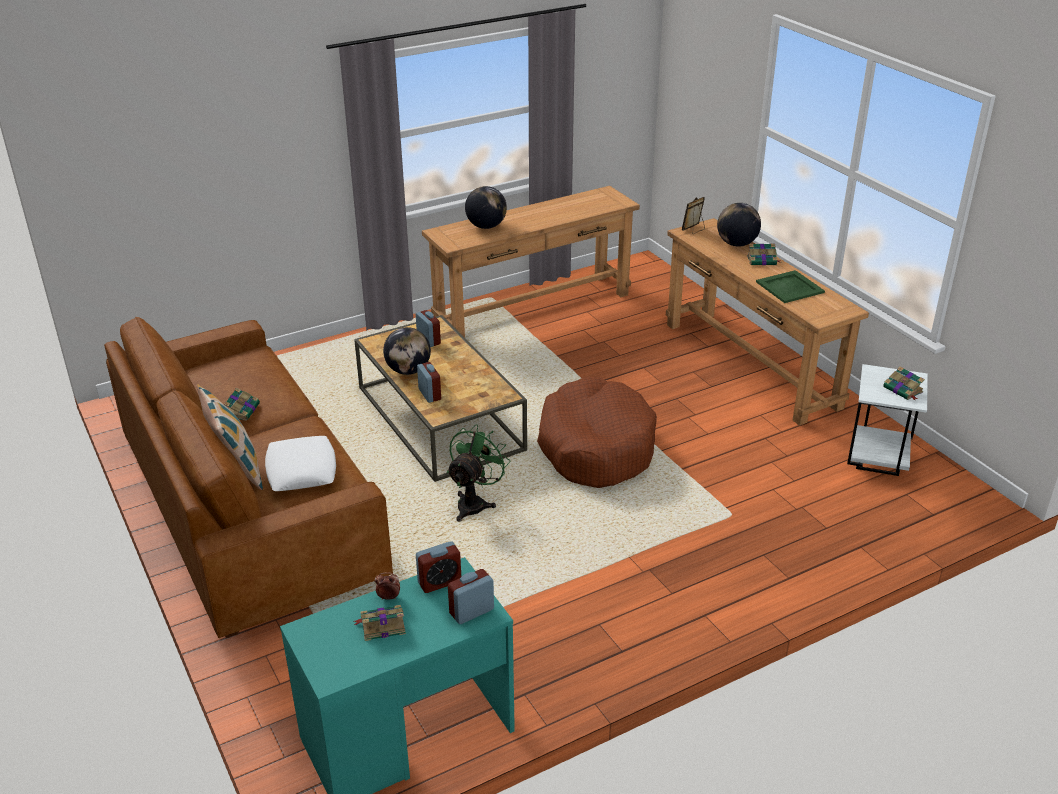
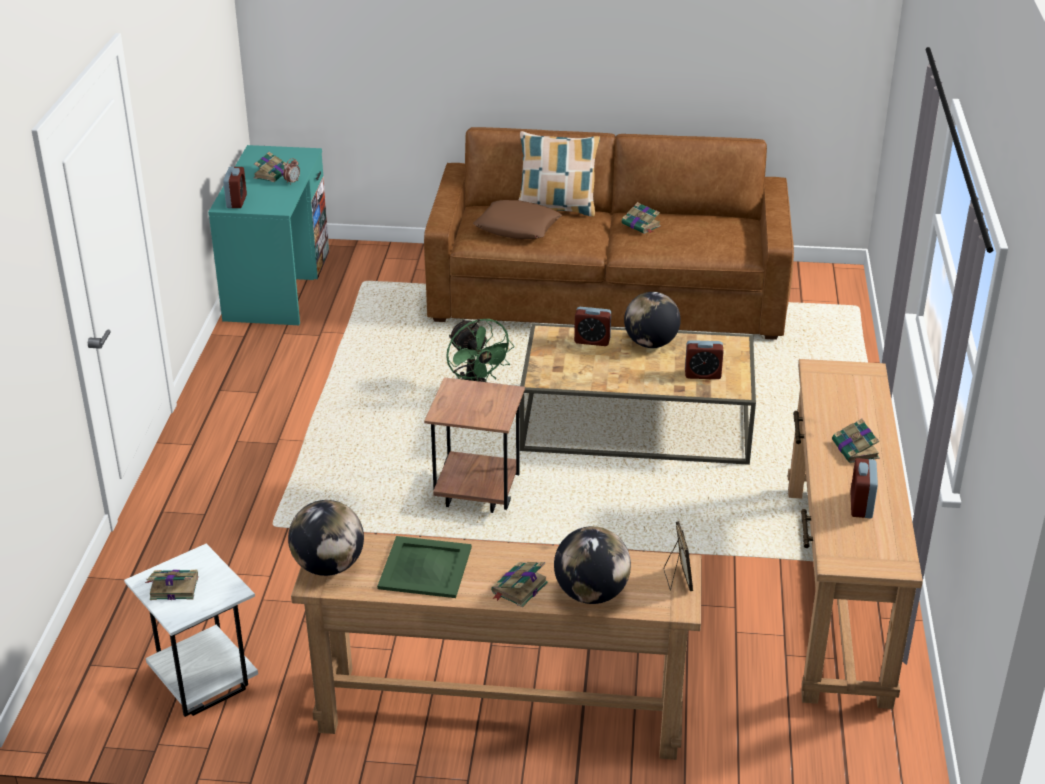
camera: 125 degrees right, 0 degrees up
(301, 470) = (517, 227): white pillow -> brown pillow
(439, 582) = (279, 200): alarm clock -> alarm clock (861, 505)
(486, 226) = (854, 411): globe -> globe (328, 566)
(525, 218) = (855, 450): none -> book
(596, 447) = (476, 496): brown dog bed -> brown side table

